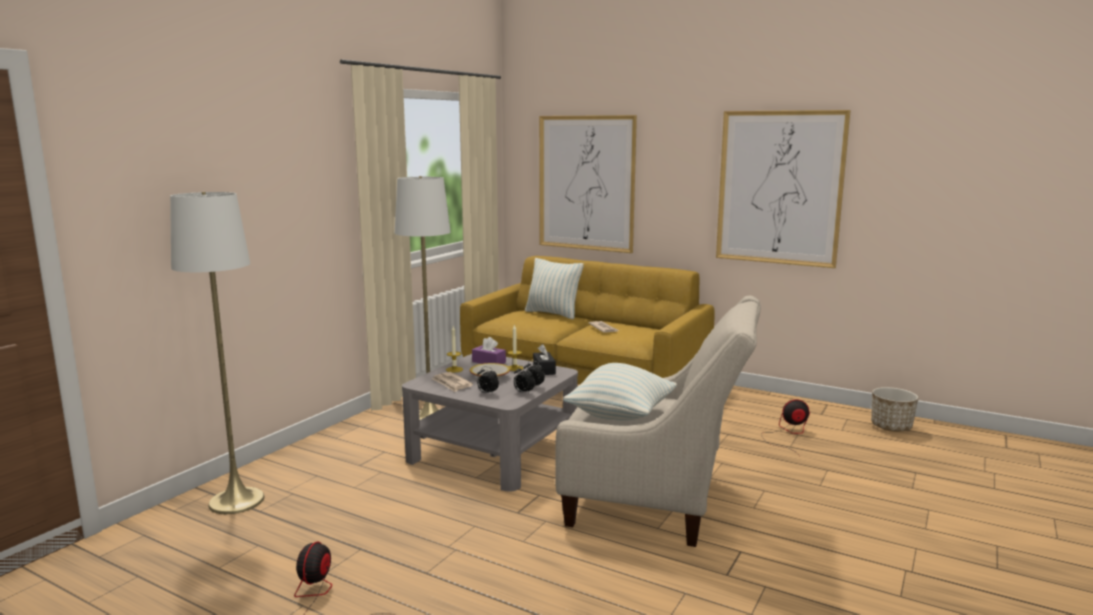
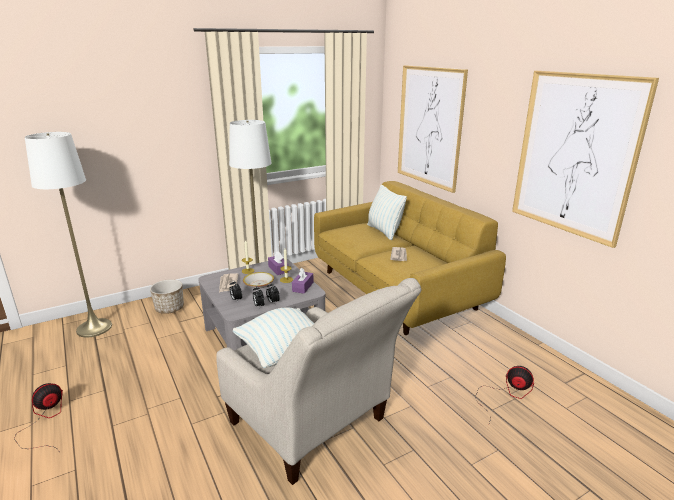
camera: 30 degrees right, 10 degrees up
(544, 370) = (303, 287): black tissue box -> purple tissue box
(891, 427) = (625, 422): planter -> planter (169, 308)

